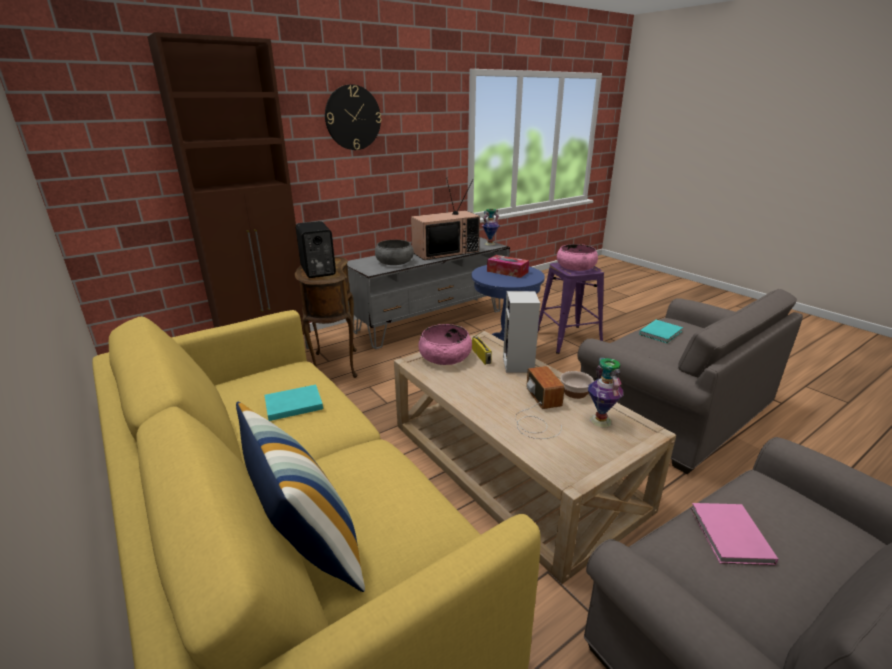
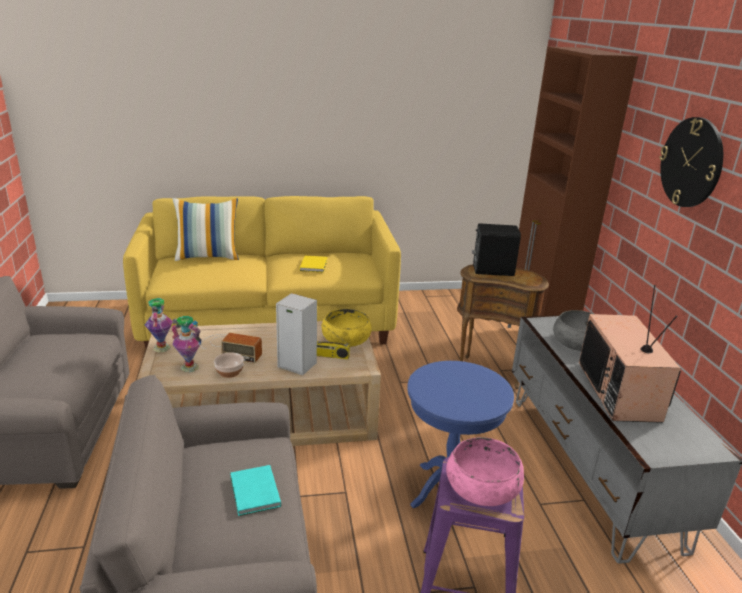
camera: 115 degrees right, 0 degrees up
(292, 404) = (314, 265): turquoise book -> yellow book
(445, 356) = (346, 339): pink bowl -> yellow bowl
(490, 243) = (669, 452): vase -> vase (161, 347)
(507, 272) = (469, 390): tissue box -> none
(730, 537) = (67, 352): pink book -> none

